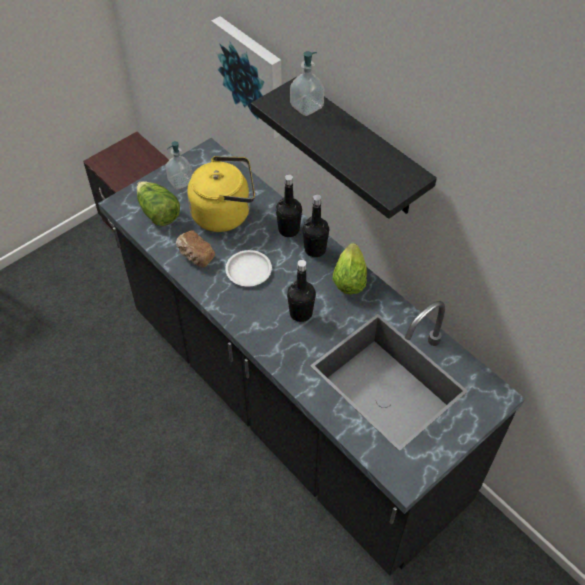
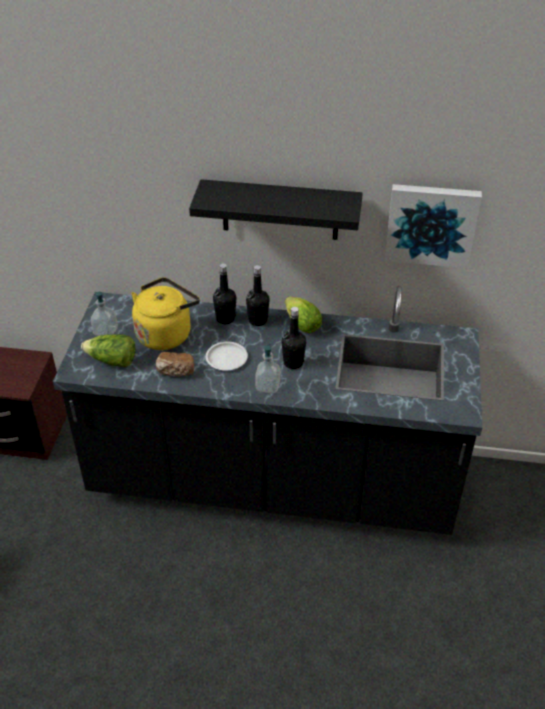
camera: 40 degrees left, 10 degrees down
(251, 76) = (143, 205): picture -> picture (431, 224)
(306, 107) = (231, 192): soap dispenser -> soap dispenser (267, 386)

